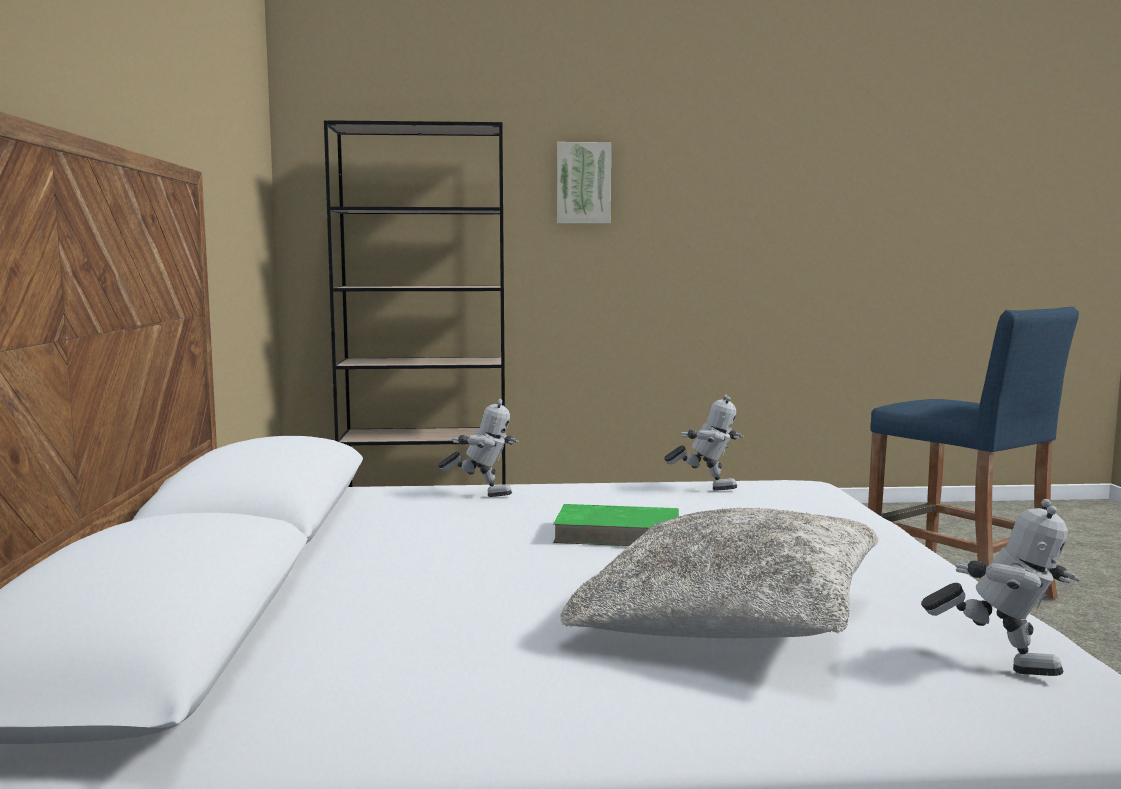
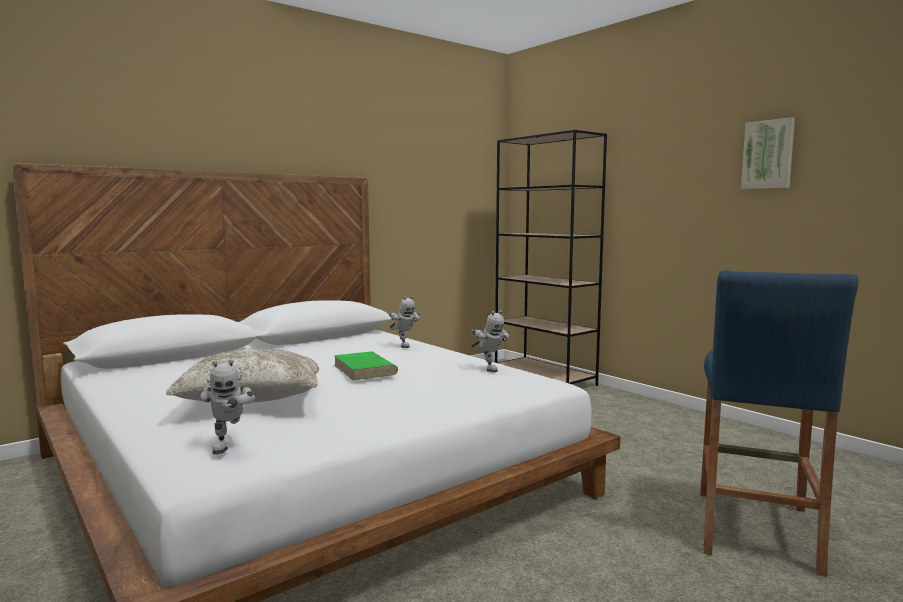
camera: 55 degrees right, 0 degrees up
(583, 183) = (658, 163): picture -> picture (768, 154)

